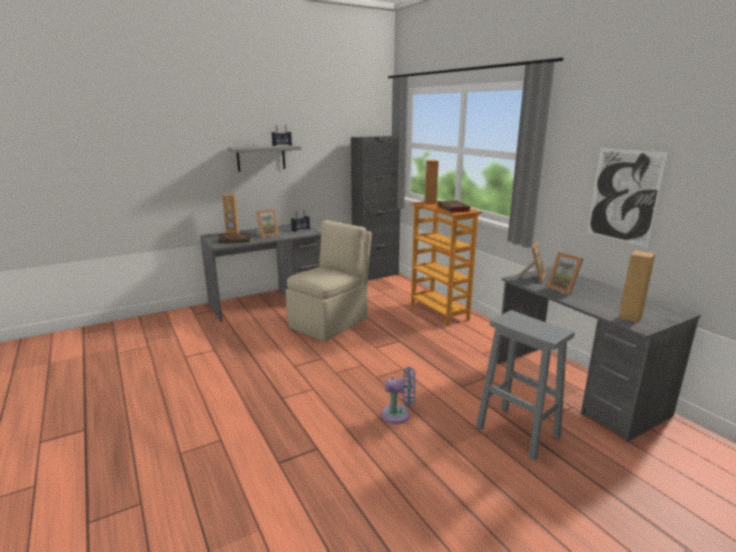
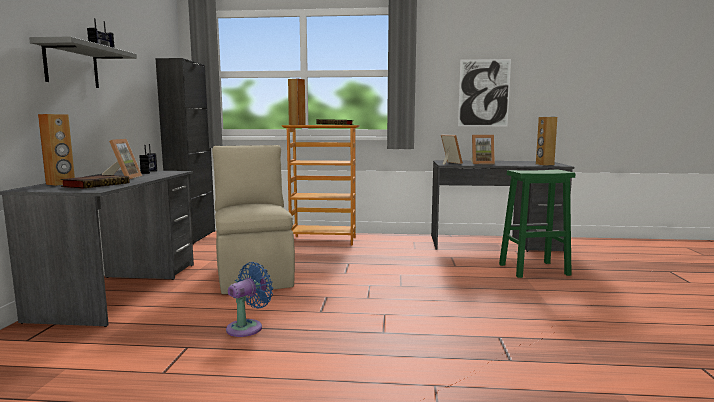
camera: 55 degrees left, 10 degrees down
(399, 415) = (475, 294): blue fan -> blue fan (247, 327)
(516, 431) = (532, 269): grey stool -> green stool

